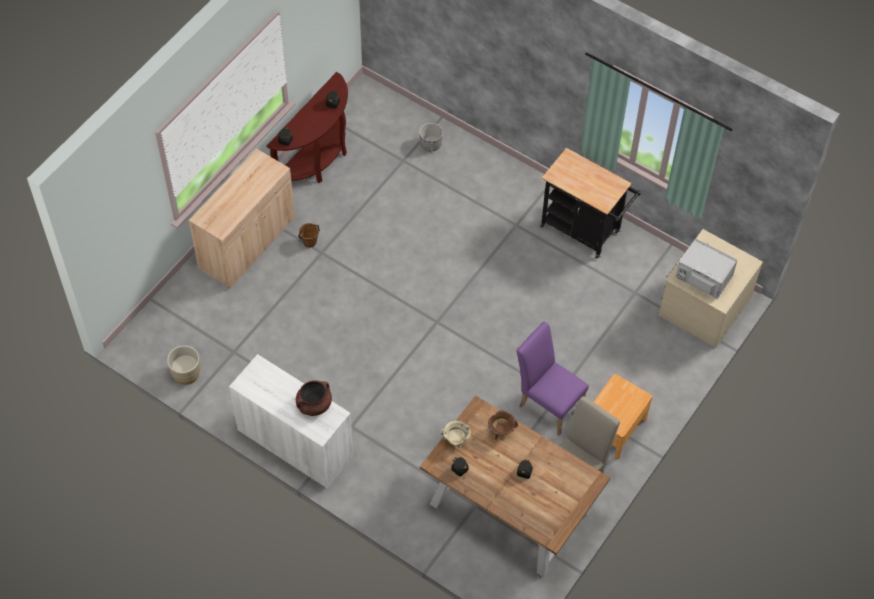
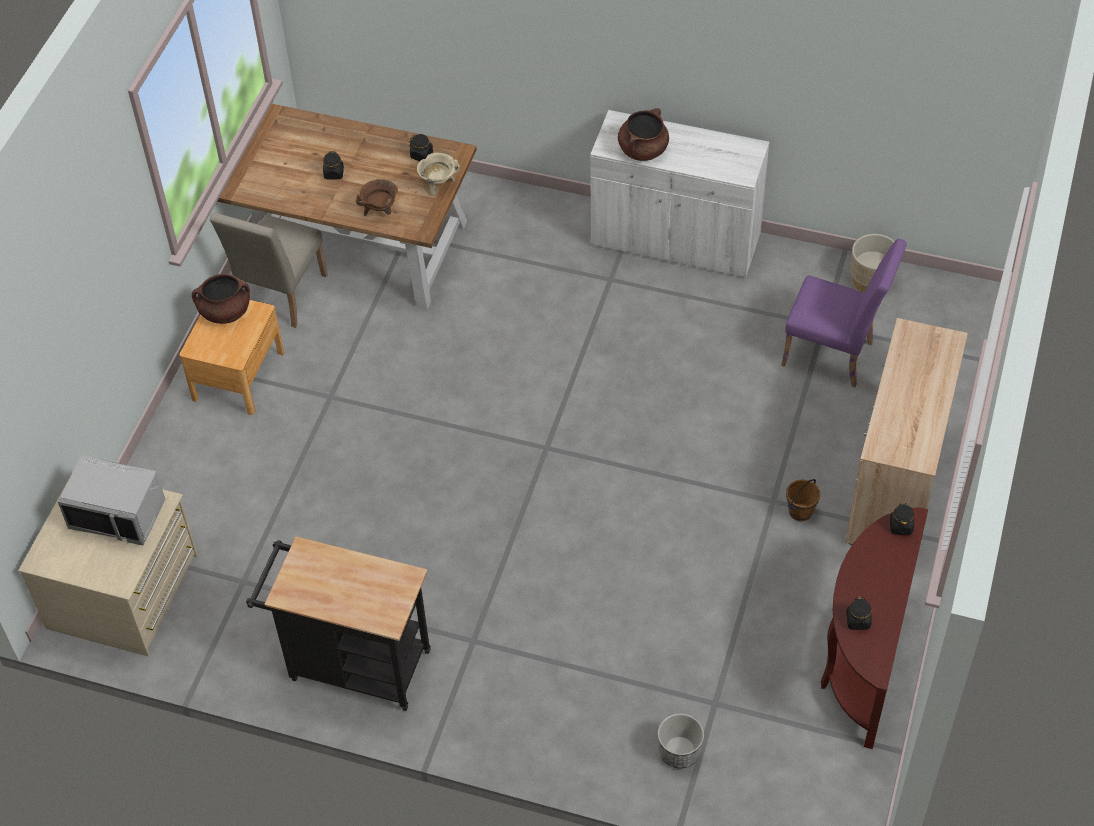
camera: 165 degrees right, 5 degrees down
(547, 403) = (342, 381): purple chair -> purple chair (834, 356)
(617, 418) = (225, 312): none -> brown cooking pot

